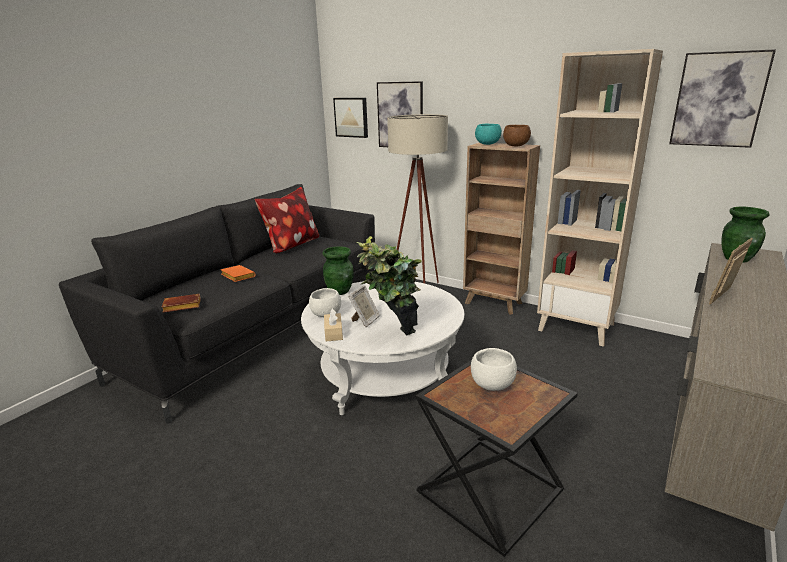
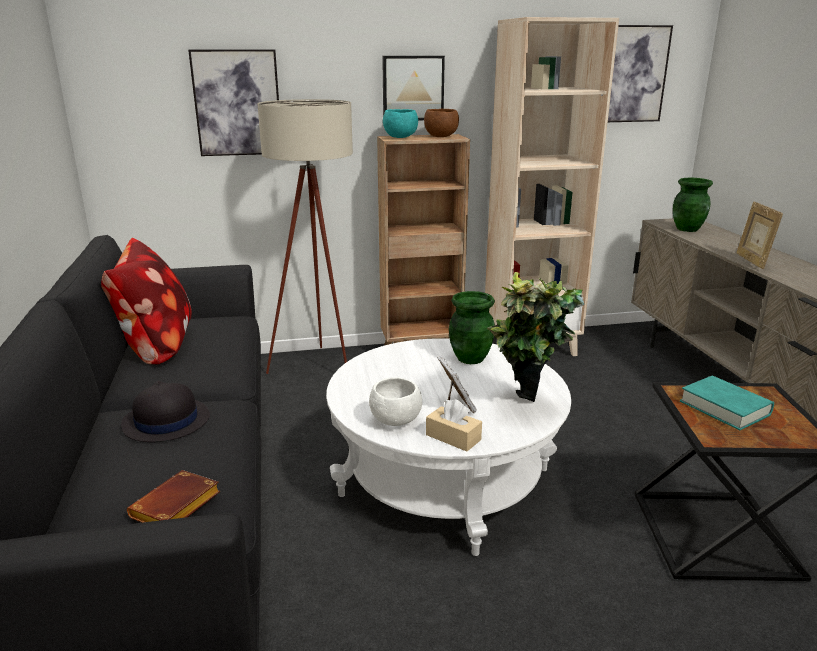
camera: 45 degrees left, 0 degrees up
(236, 276) = (165, 421): orange book -> black hat
(340, 291) = (346, 385): green vase -> green vase (470, 358)
(351, 117) = (135, 109): picture -> picture (412, 88)
(492, 385) = (724, 408): white bowl -> turquoise book

